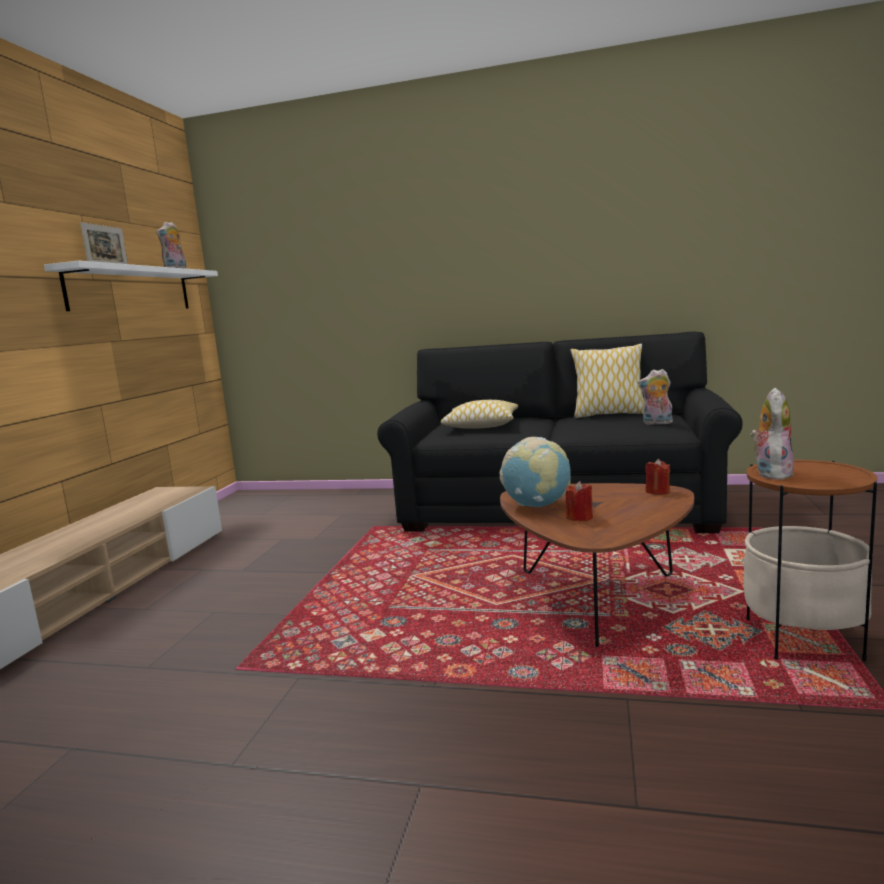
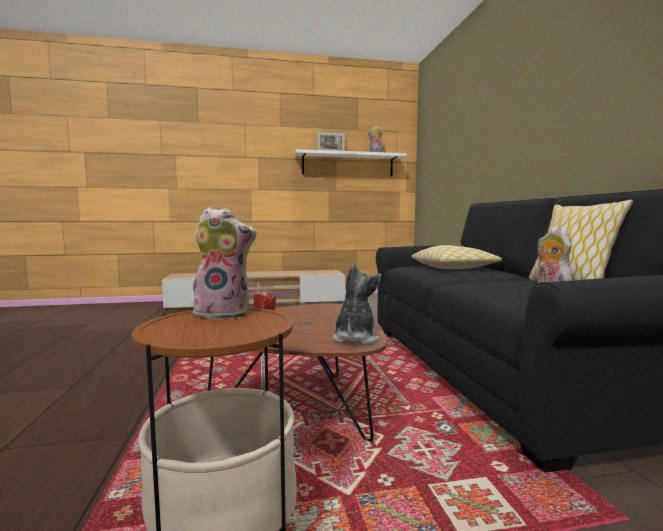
camera: 65 degrees right, 5 degrees down
(536, 505) = (294, 311): globe -> none
(657, 491) = (355, 338): red candle -> plush toy

